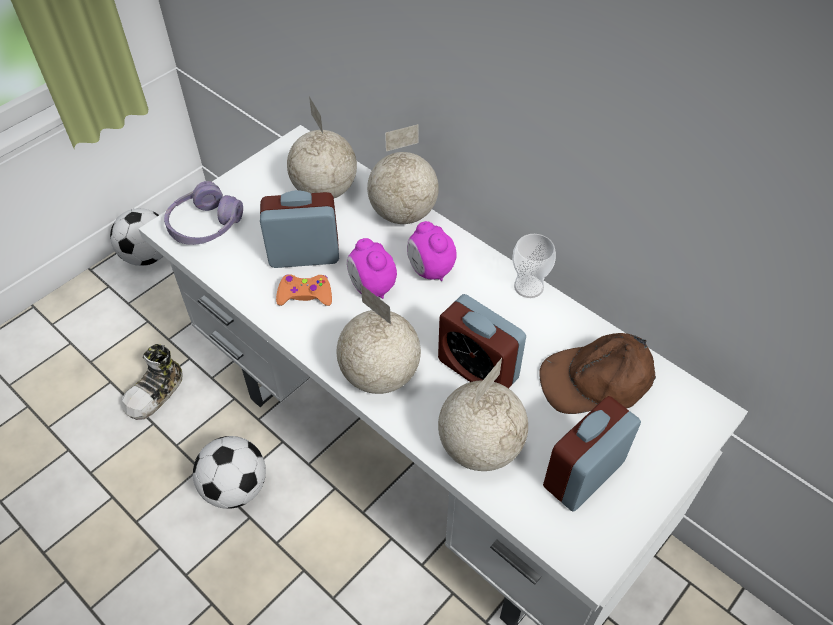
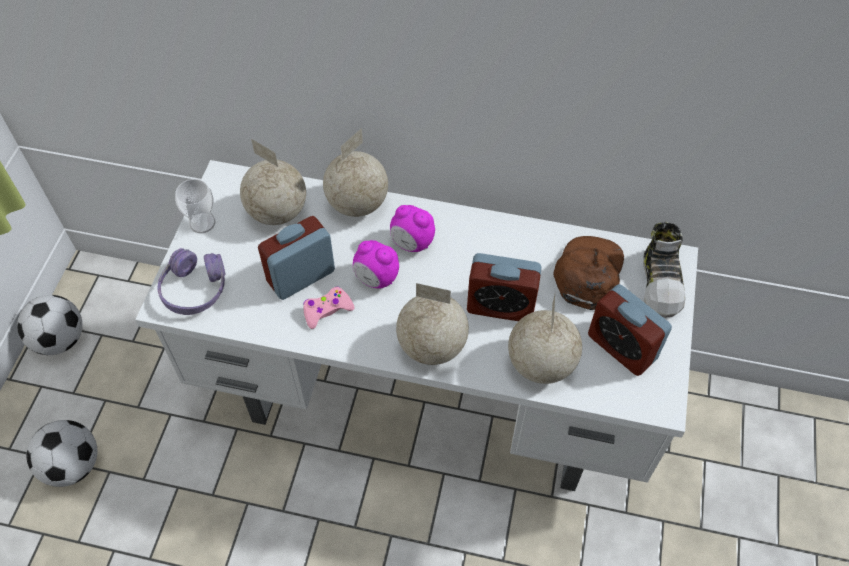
camera: 30 degrees left, 5 degrees up
(156, 393) = (161, 460): shoe -> shoe (661, 282)
(235, 487) = (290, 502): football -> football (73, 465)
(305, 295) = (327, 310): orange game controller -> pink game controller
(528, 286) = (495, 222): cup -> cup (202, 223)
(583, 474) = (621, 347): alarm clock -> alarm clock turned 60 degrees counterclockwise
(596, 380) = (588, 273): brown cap -> brown cap turned 150 degrees clockwise

